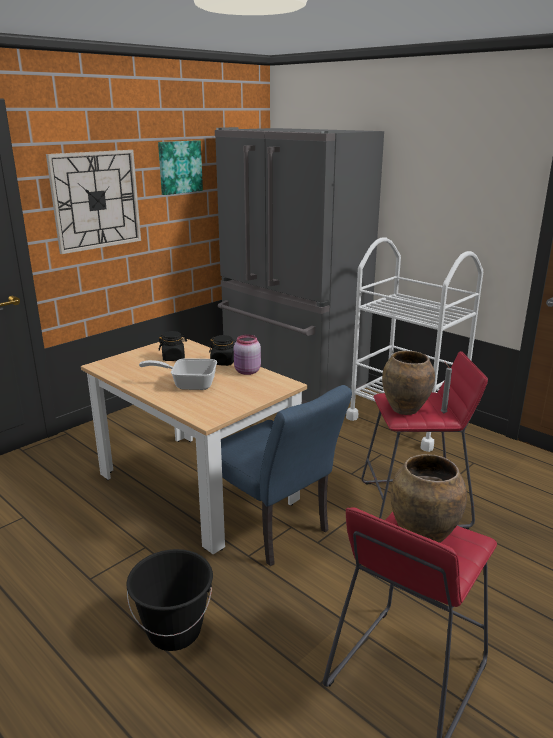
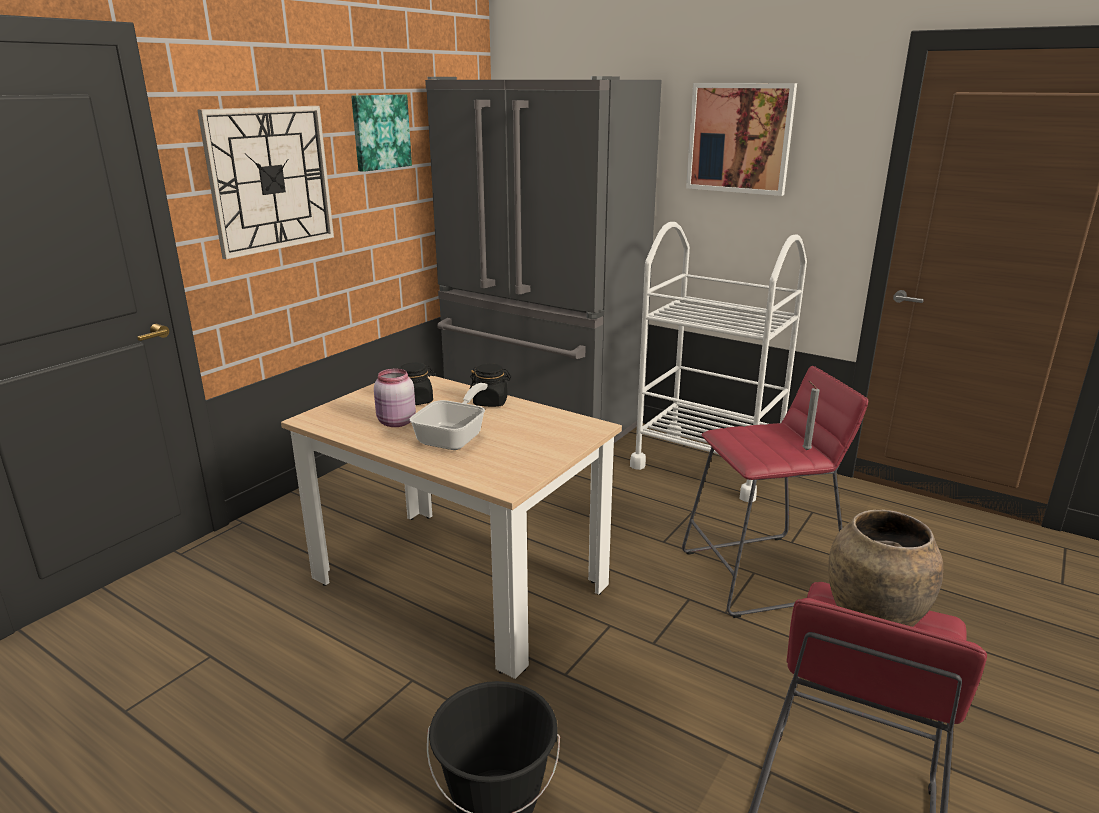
camera: 10 degrees left, 0 degrees up
(188, 384) = (455, 437): frying pan -> frying pan turned 120 degrees clockwise
(247, 371) = (530, 413): pink jar -> pink jar (396, 422)
(274, 530) = (589, 633): blue chair -> none
(404, 409) = (754, 449): brown vase -> none
(438, 176) = (739, 138): none -> picture

